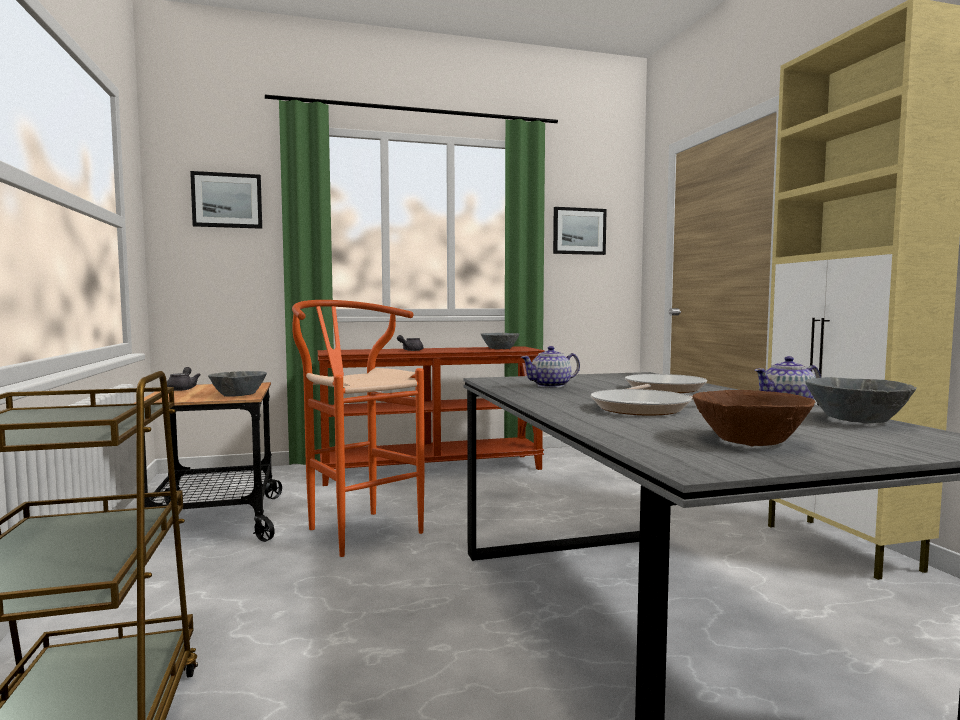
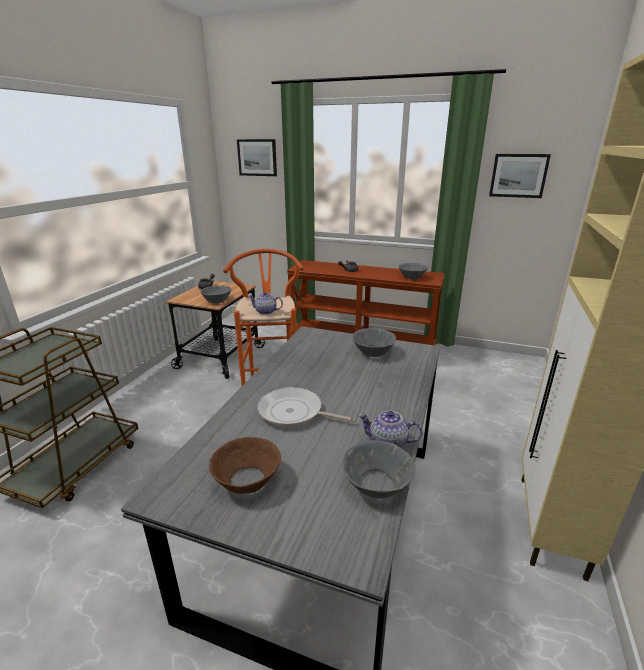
camera: 35 degrees right, 20 degrees up
(551, 385) = (320, 355): teapot -> teapot (266, 312)
(601, 379) = (372, 352): none -> grey bowl
(661, 389) = (370, 384): frying pan -> none

